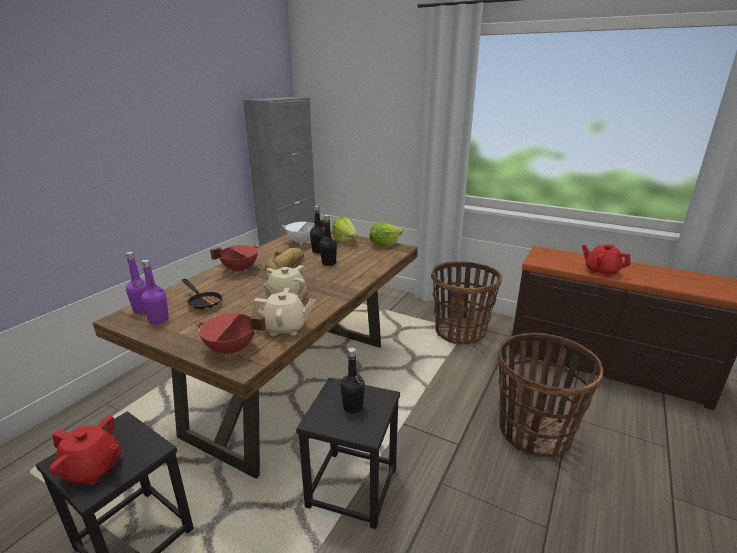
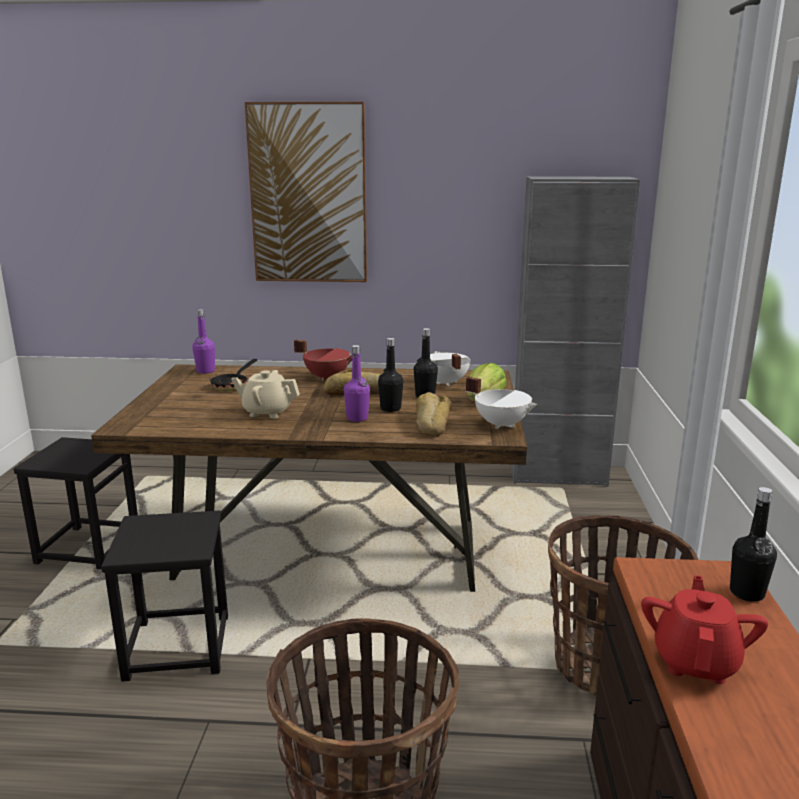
camera: 65 degrees right, 5 degrees down
(93, 469) = (57, 455): red teapot -> none
(95, 128) = (308, 194): none -> picture
(159, 320) = (190, 380): purple bottle -> purple bottle (357, 418)
(231, 350) = (146, 416): red cooking pot -> none
(285, 328) = (200, 426): beige teapot -> none
(353, 407) = (167, 536): black bottle -> black bottle (747, 593)
(364, 258) = (431, 422): none -> bread
(384, 244) = (502, 424): lettuce -> white cooking pot

